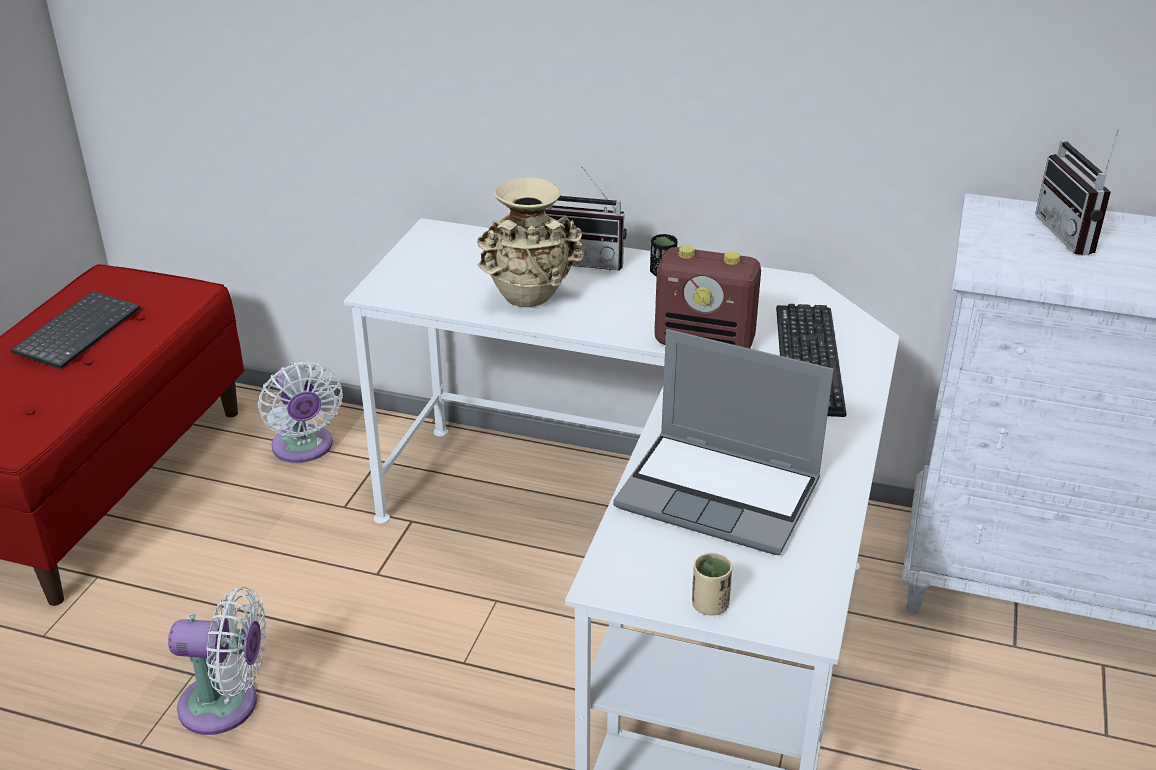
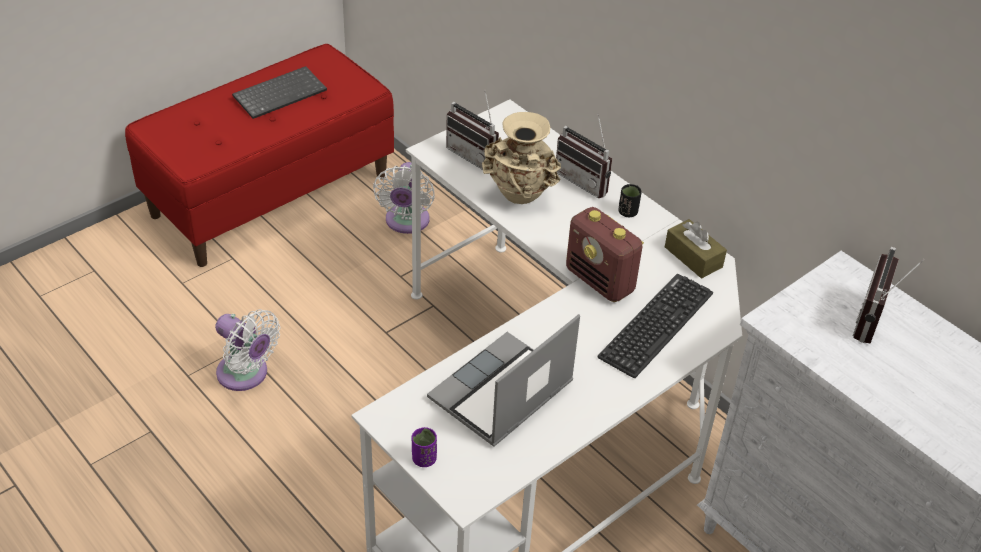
camera: 30 degrees right, 10 degrees up
(438, 279) = (476, 156): none -> radio
(710, 605) = (424, 459): beige cup -> purple cup
(721, 494) = (501, 393): laptop -> laptop turned 75 degrees clockwise
(773, 287) = (693, 257): none -> brown tissue box

